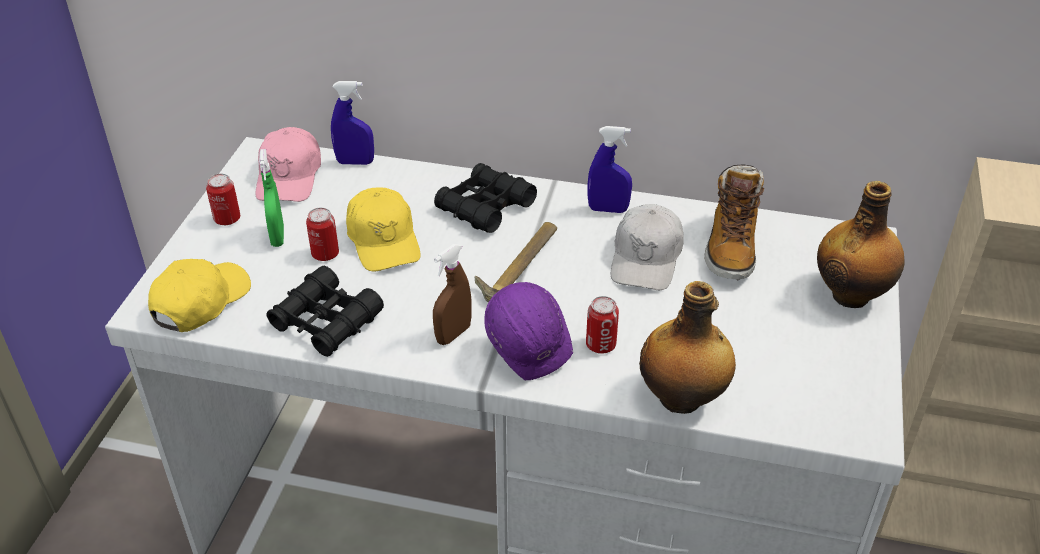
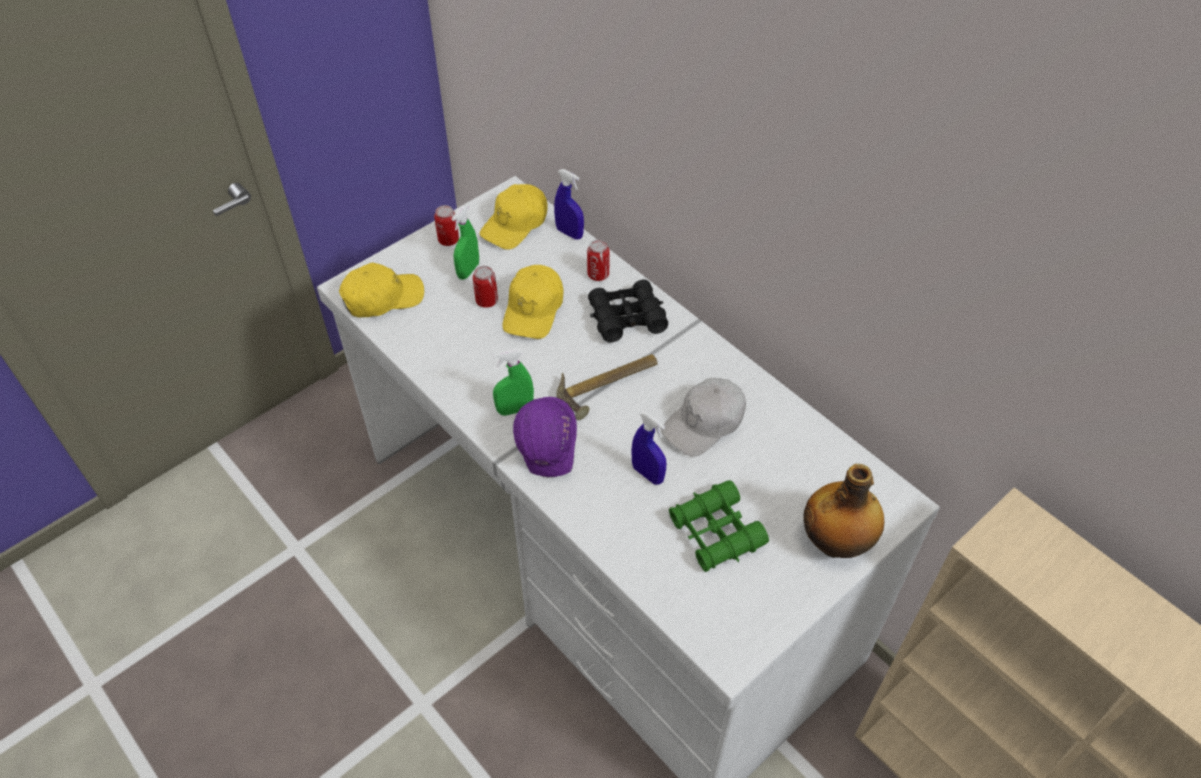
camera: 35 degrees right, 10 degrees up
(289, 176) = (515, 224): pink cap -> yellow cap
(326, 321) = (444, 355): black binoculars -> none
(453, 334) = (515, 410): brown spray bottle -> green spray bottle
(600, 345) = (605, 475): can -> can (598, 274)
(608, 209) = (715, 366): blue spray bottle -> blue spray bottle (647, 474)
(682, 398) = (622, 549): bottle -> none
(730, 247) = (779, 449): boot -> none
(748, 339) = (716, 532): none -> green binoculars

